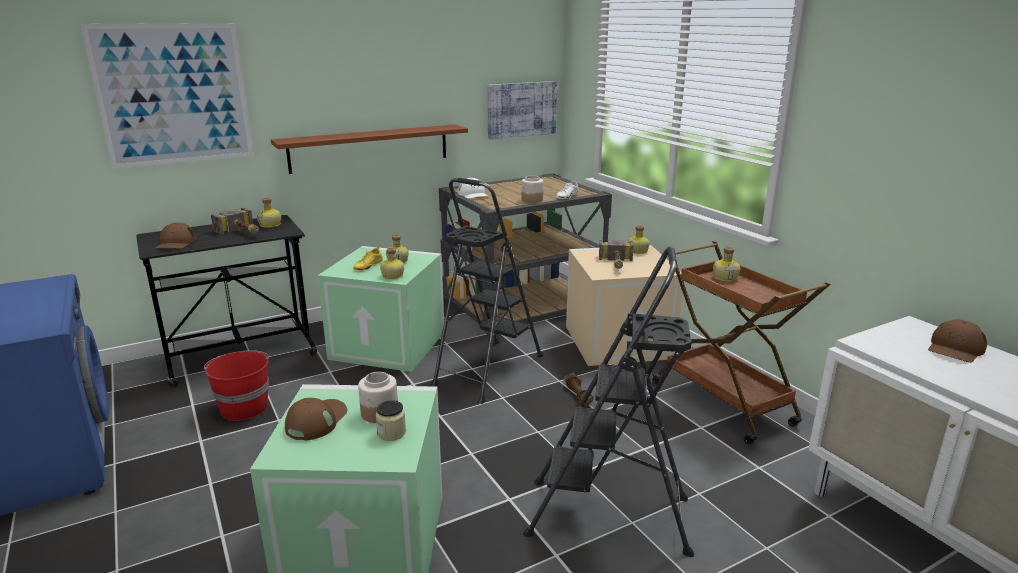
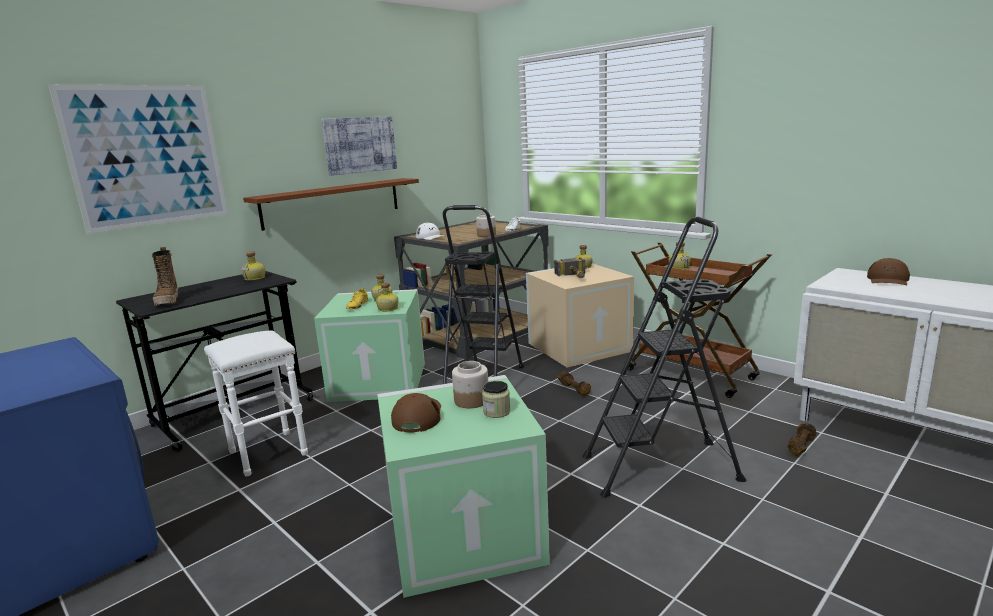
camera: 15 degrees left, 5 degrees down
(175, 243) = (168, 301): brown cap -> boot
(243, 232) = (233, 286): hammer -> none
(244, 407) = (267, 454): red bucket -> white stool
(521, 109) = (454, 163): picture -> picture (360, 145)
(789, 528) = (800, 446): none -> brown dumbbell

